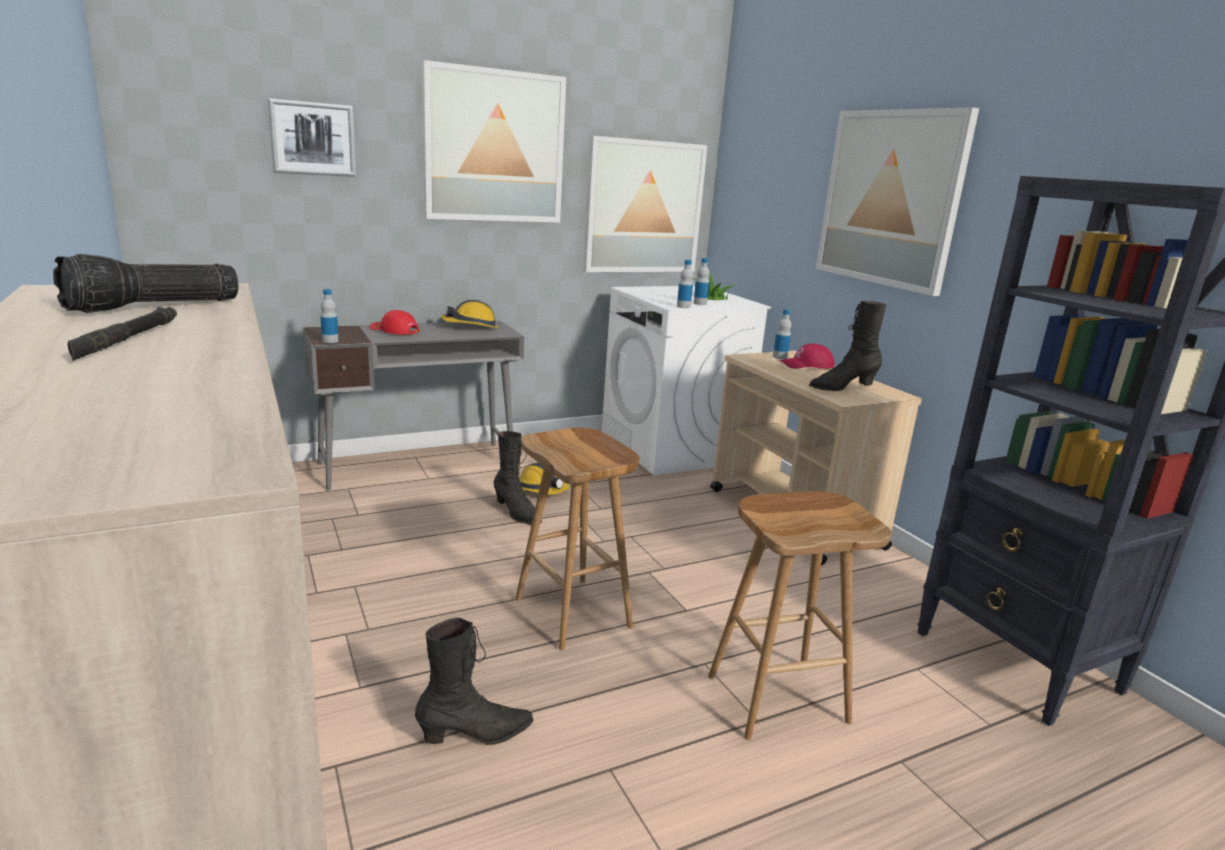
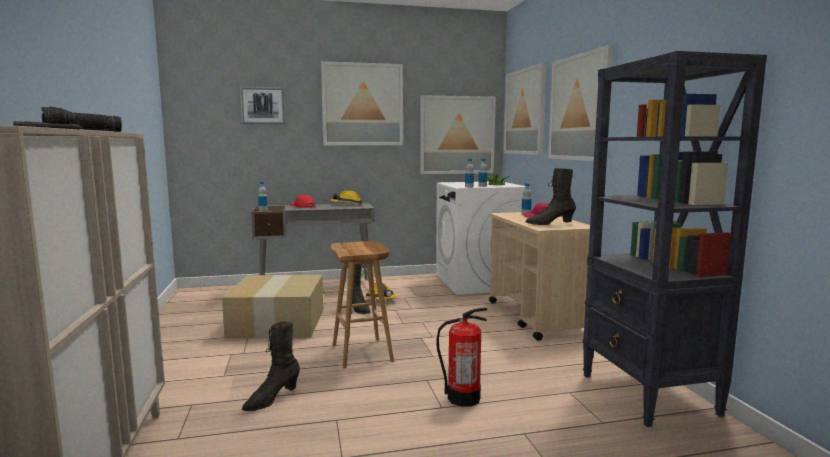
camera: 15 degrees right, 10 degrees down
(391, 551) = (276, 322): none -> cardboard box
(476, 735) = (271, 399): black boot -> black boot turned 135 degrees clockwise
(766, 181) = (525, 112): none -> picture
(778, 697) = (463, 398): brown stool -> fire extinguisher

